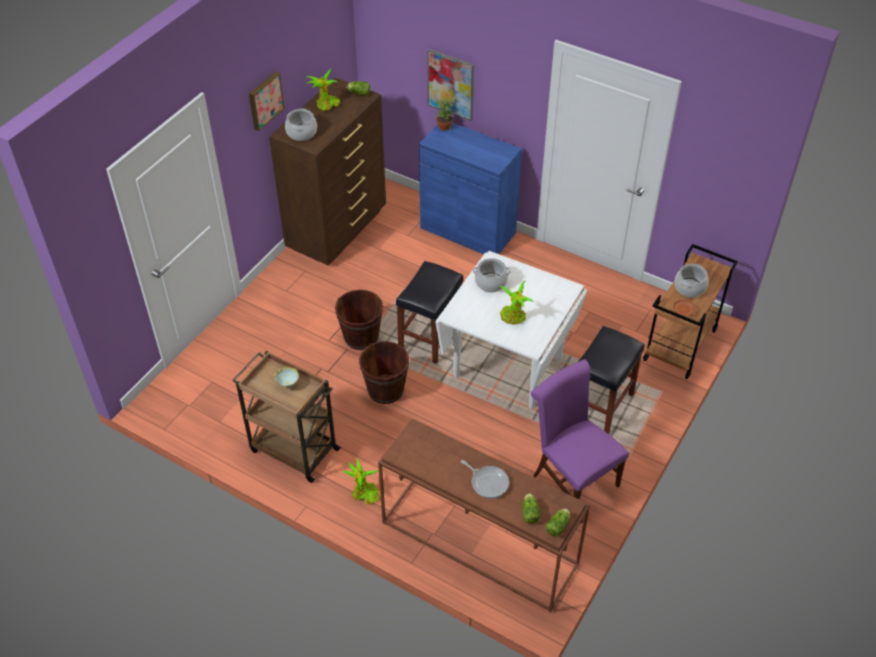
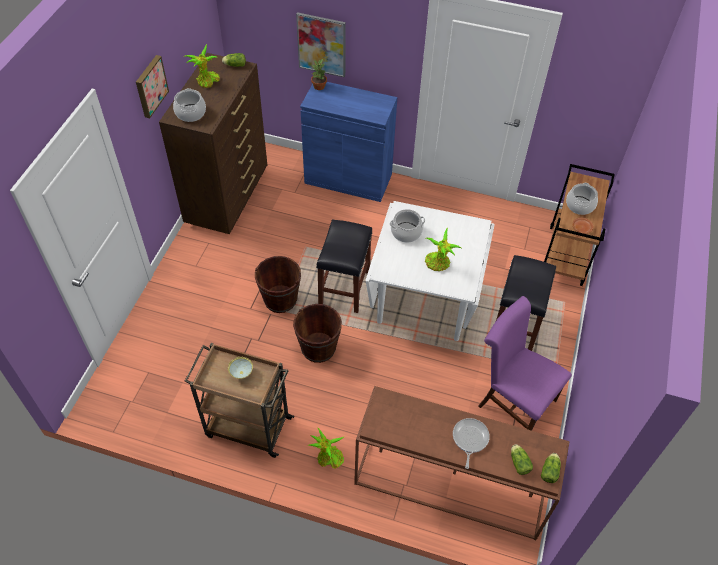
camera: 15 degrees left, 5 degrees up
(488, 482) = (469, 439): frying pan -> frying pan turned 105 degrees counterclockwise

